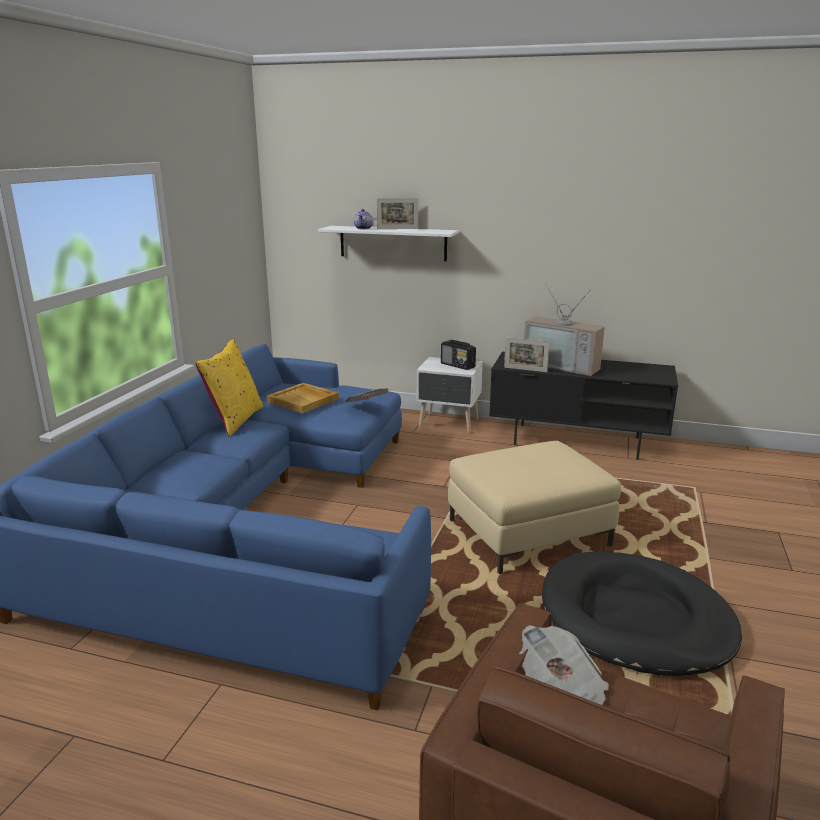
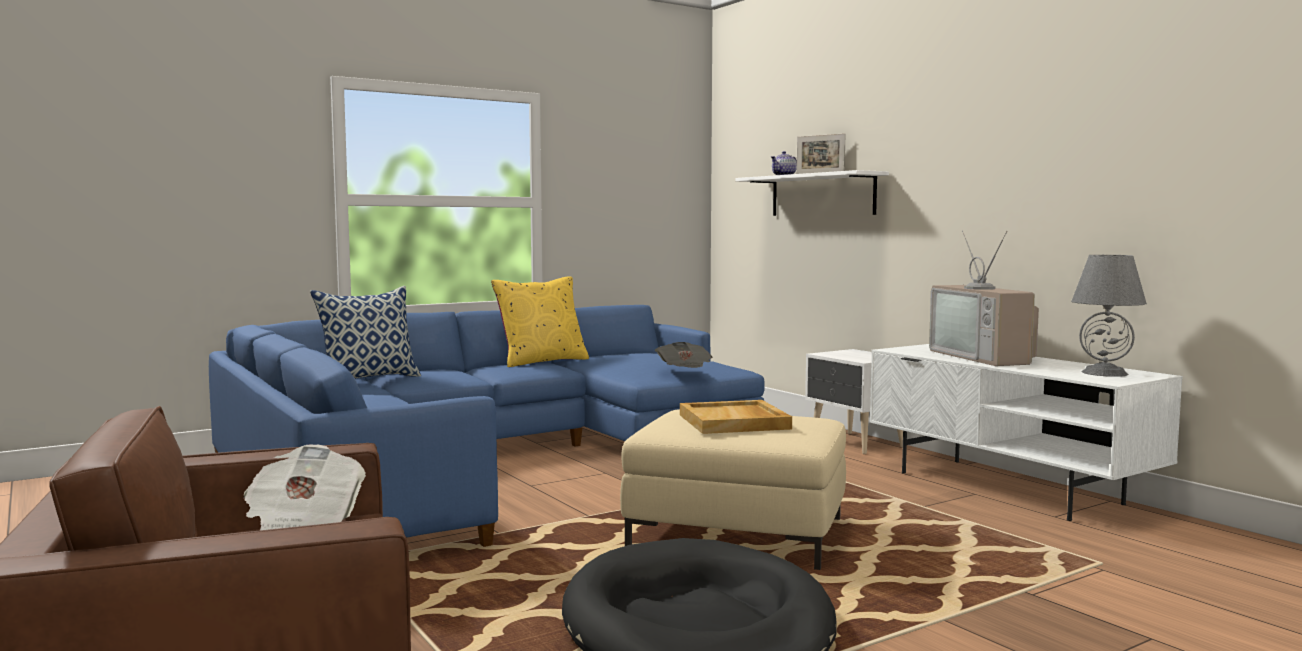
camera: 40 degrees right, 15 degrees down
(151, 491) = (369, 379): none -> pillow
(303, 400) = (632, 359): beige tray -> beige tray (735, 422)
(458, 365) = (867, 356): radio -> none
(525, 369) = (915, 354): picture frame -> none
(577, 441) = (1009, 488): black tv stand -> white tv stand
(645, 371) = (1105, 373): none -> grey table lamp

